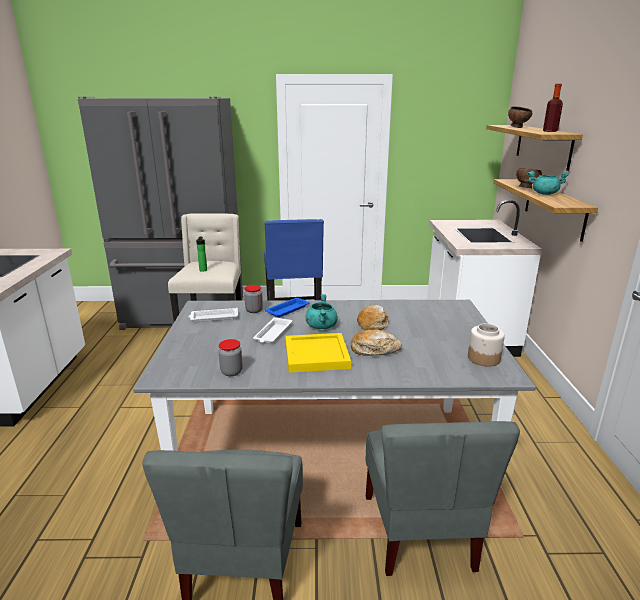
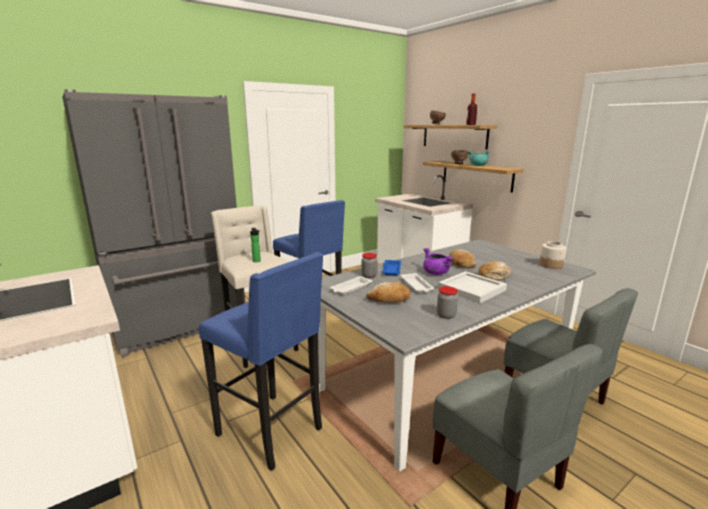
camera: 35 degrees left, 5 degrees down
(135, 429) = (272, 432): none -> blue stool
(220, 339) = (389, 299): none -> bread
(315, 354) = (470, 289): yellow tray -> white tray
(321, 326) = (435, 273): turquoise cooking pot -> purple cooking pot

